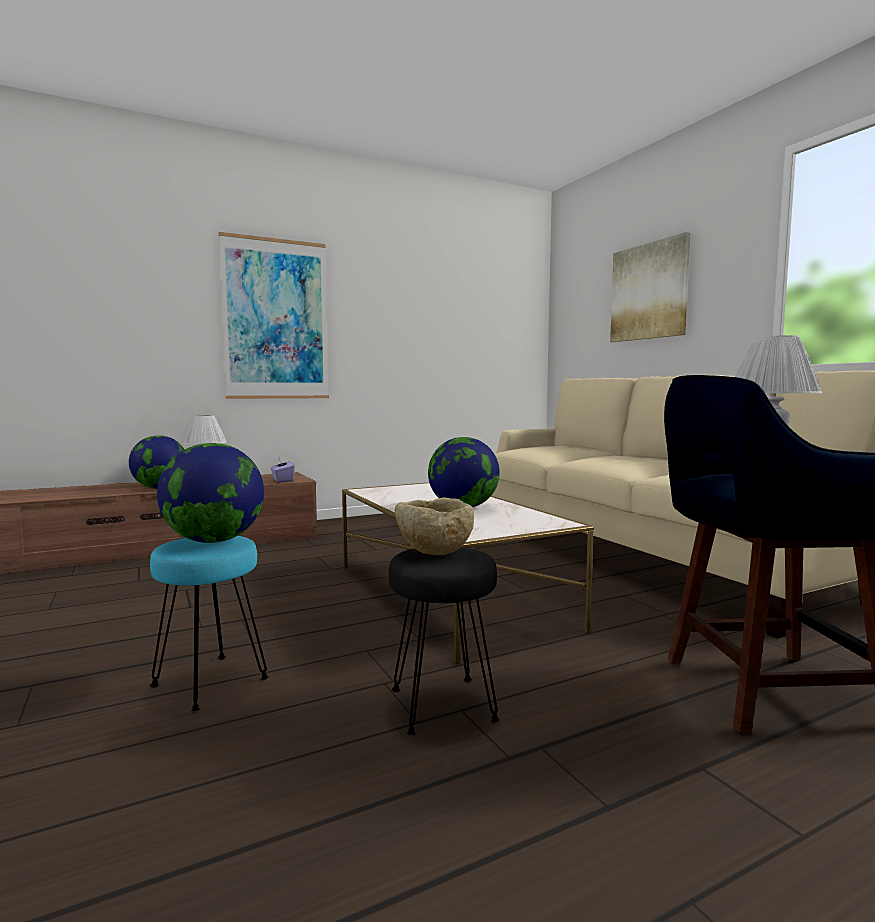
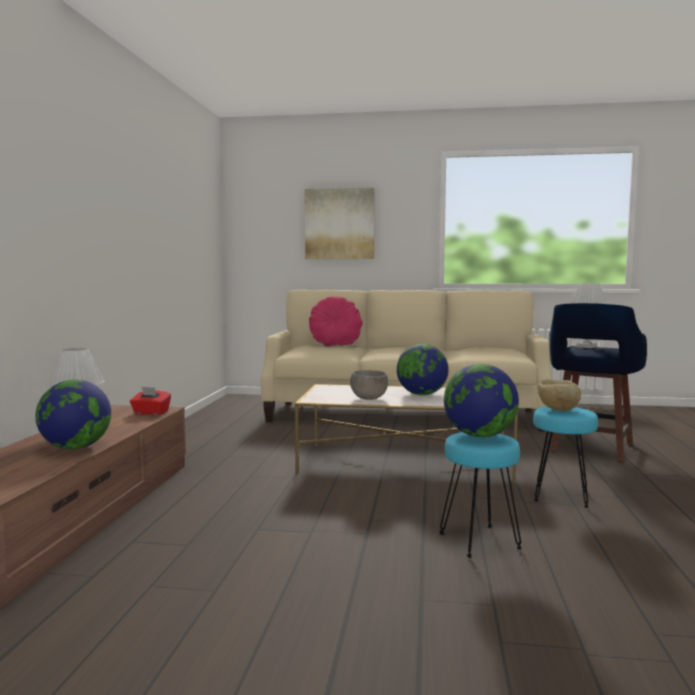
camera: 55 degrees left, 0 degrees up
(276, 320) = (86, 227): picture -> none
(282, 480) = (151, 413): purple tissue box -> red tissue box
(400, 499) = (368, 398): none -> grey bowl
(442, 706) = (562, 496): black stool -> turquoise stool
(582, 448) = (335, 345): none -> pink pillow

